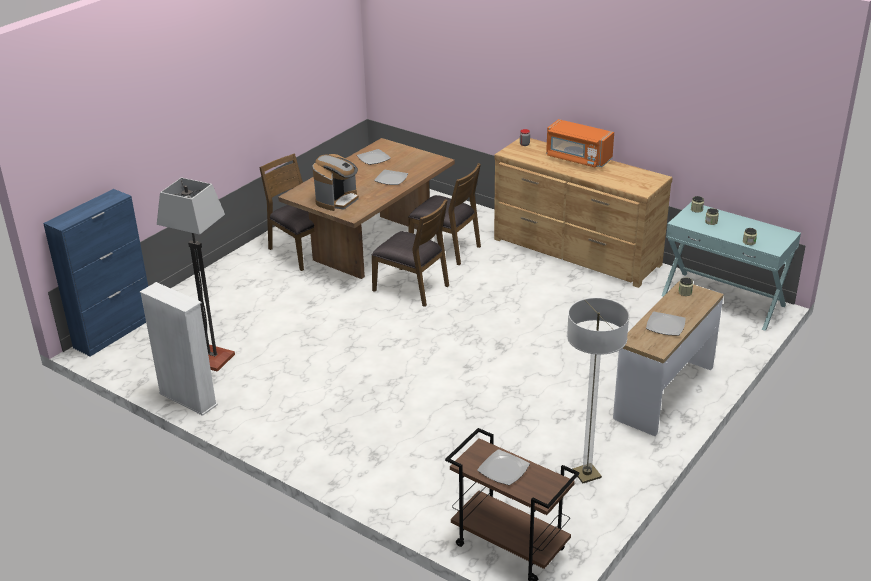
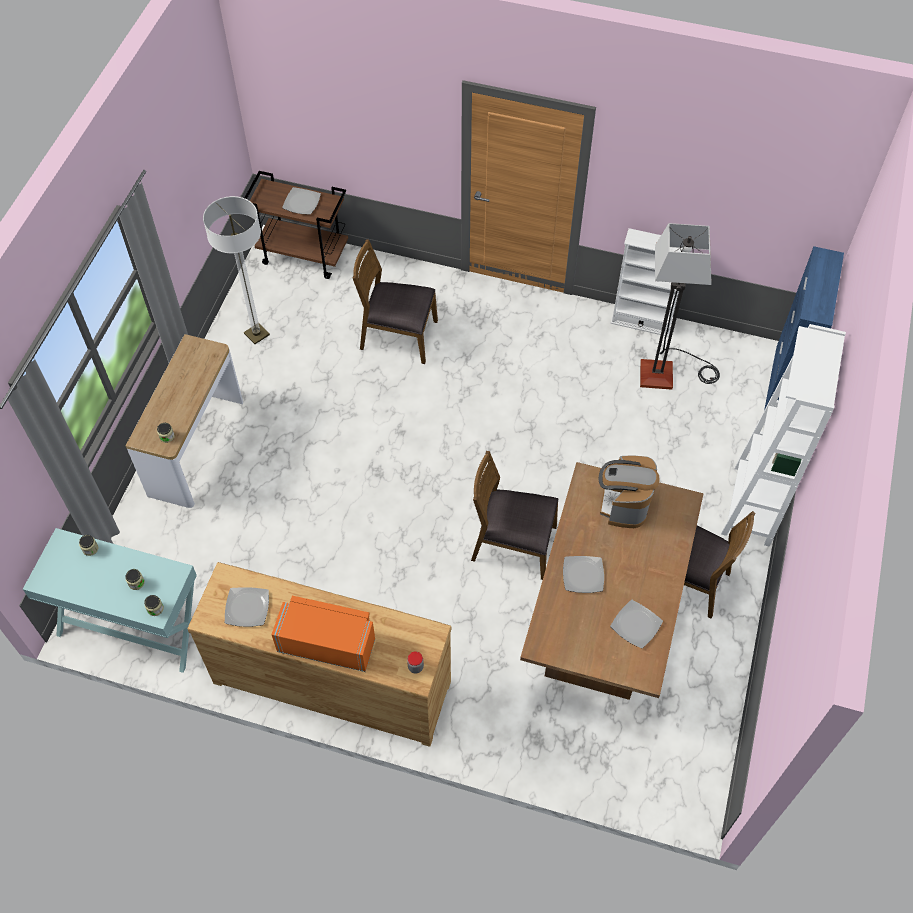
camera: 160 degrees right, 25 degrees up
(219, 274) = (751, 505): none -> white bookcase
(445, 248) = (506, 640): brown chair -> brown chair (398, 336)
(665, 326) = (185, 379): plate -> plate (247, 607)

